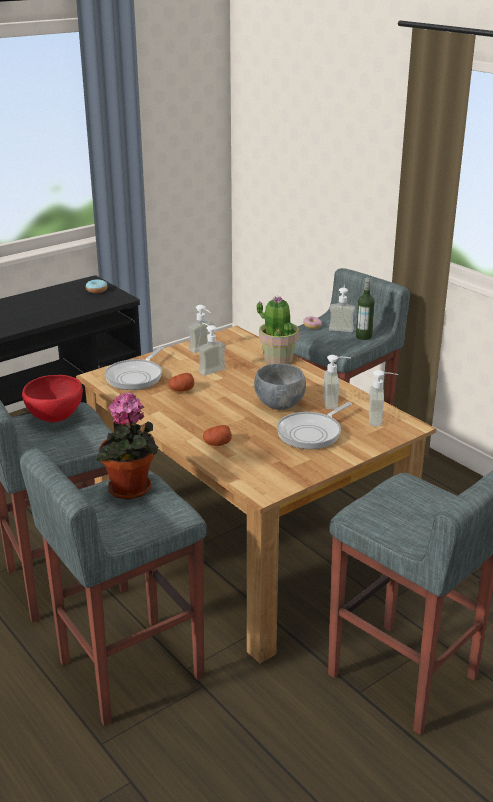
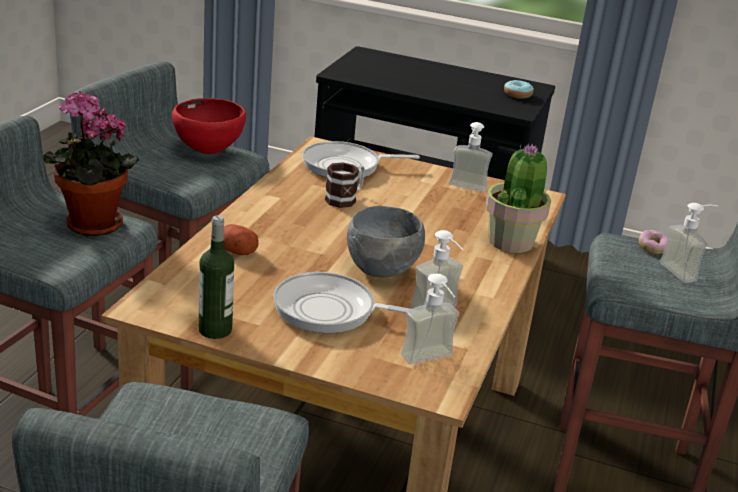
camera: 55 degrees right, 0 degrees up
(181, 390) = (345, 199): potato -> mug
(209, 369) = (421, 202): soap dispenser -> none
(363, 336) = (684, 295): bottle -> bottle (215, 330)

